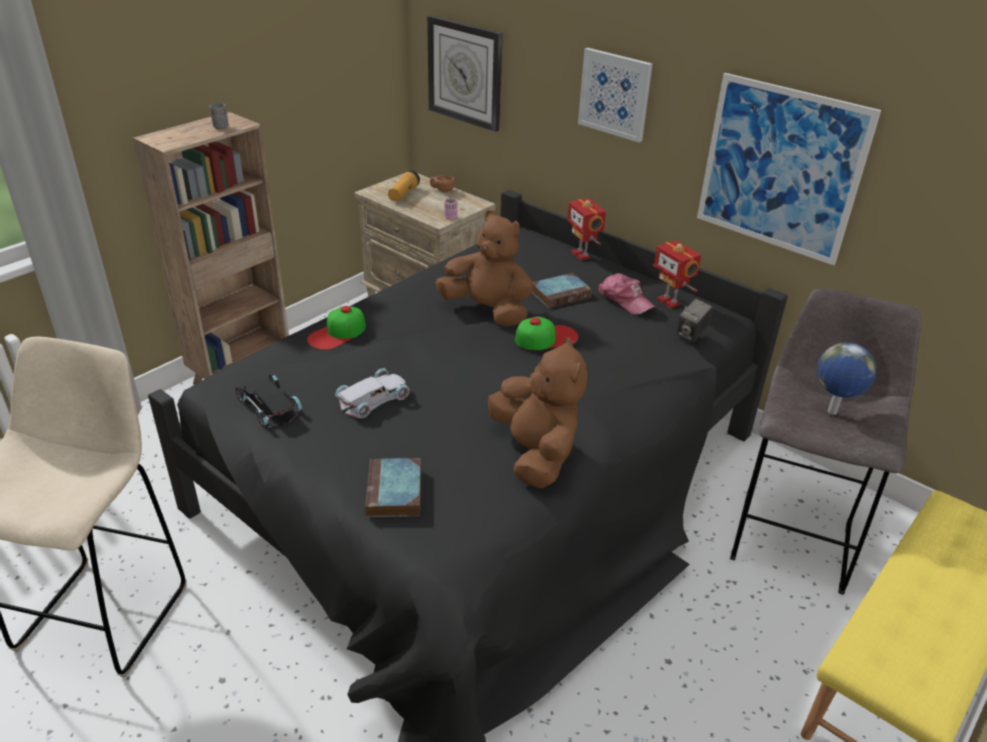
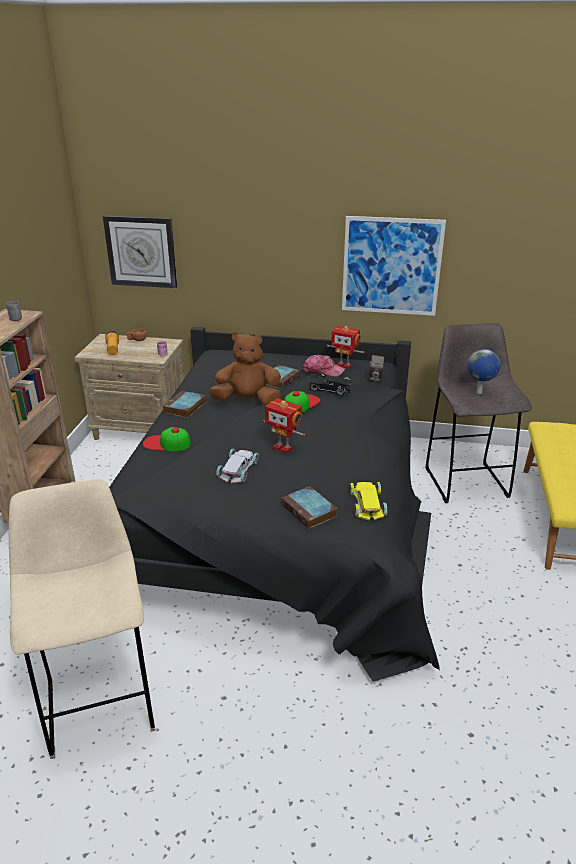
camera: 30 degrees left, 5 degrees down
(269, 405) = (176, 496): black toy car -> black toy car (329, 388)
(337, 333) = (166, 443): cap -> cap turned 90 degrees clockwise
(406, 294) = (184, 407): none -> book
(479, 515) = (368, 503): none -> yellow toy car
(536, 454) = (362, 463): brown plush toy -> none
(582, 255) = (268, 355): toy robot -> toy robot (283, 448)
(615, 94) = (269, 243): picture -> none

